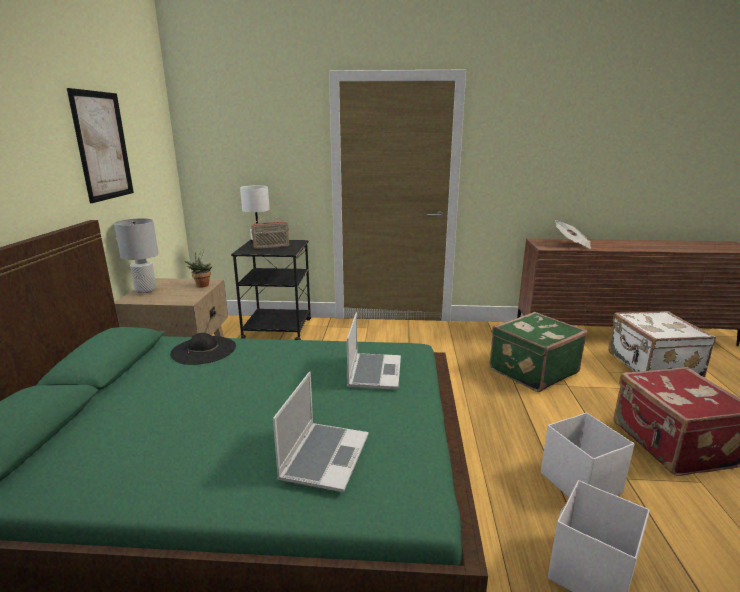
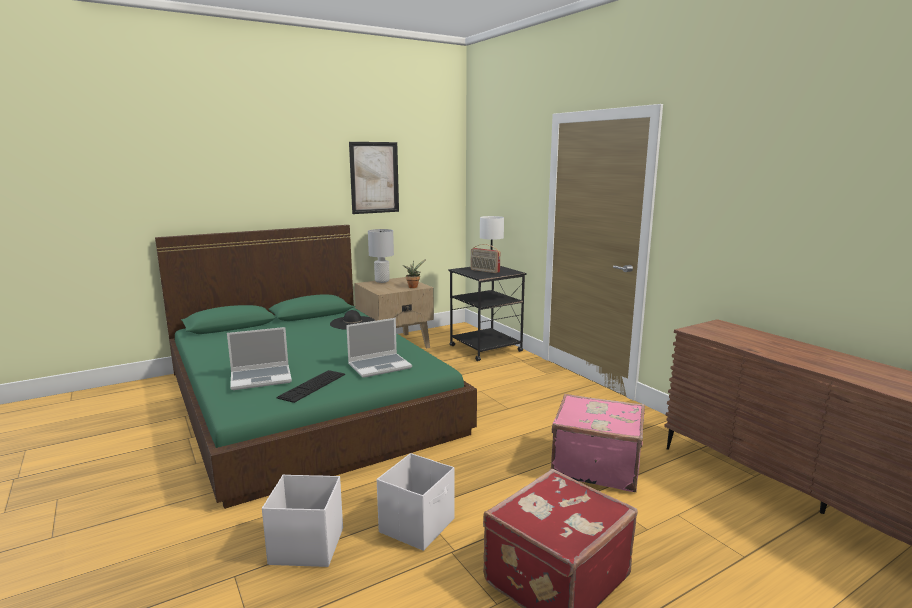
camera: 55 degrees right, 5 degrees down
(387, 426) = (312, 386): none -> keyboard
(531, 370) = (595, 465): green suitcase -> pink suitcase
(572, 244) = (743, 338): newspaper -> none
(651, 366) = (754, 547): white suitcase -> none

